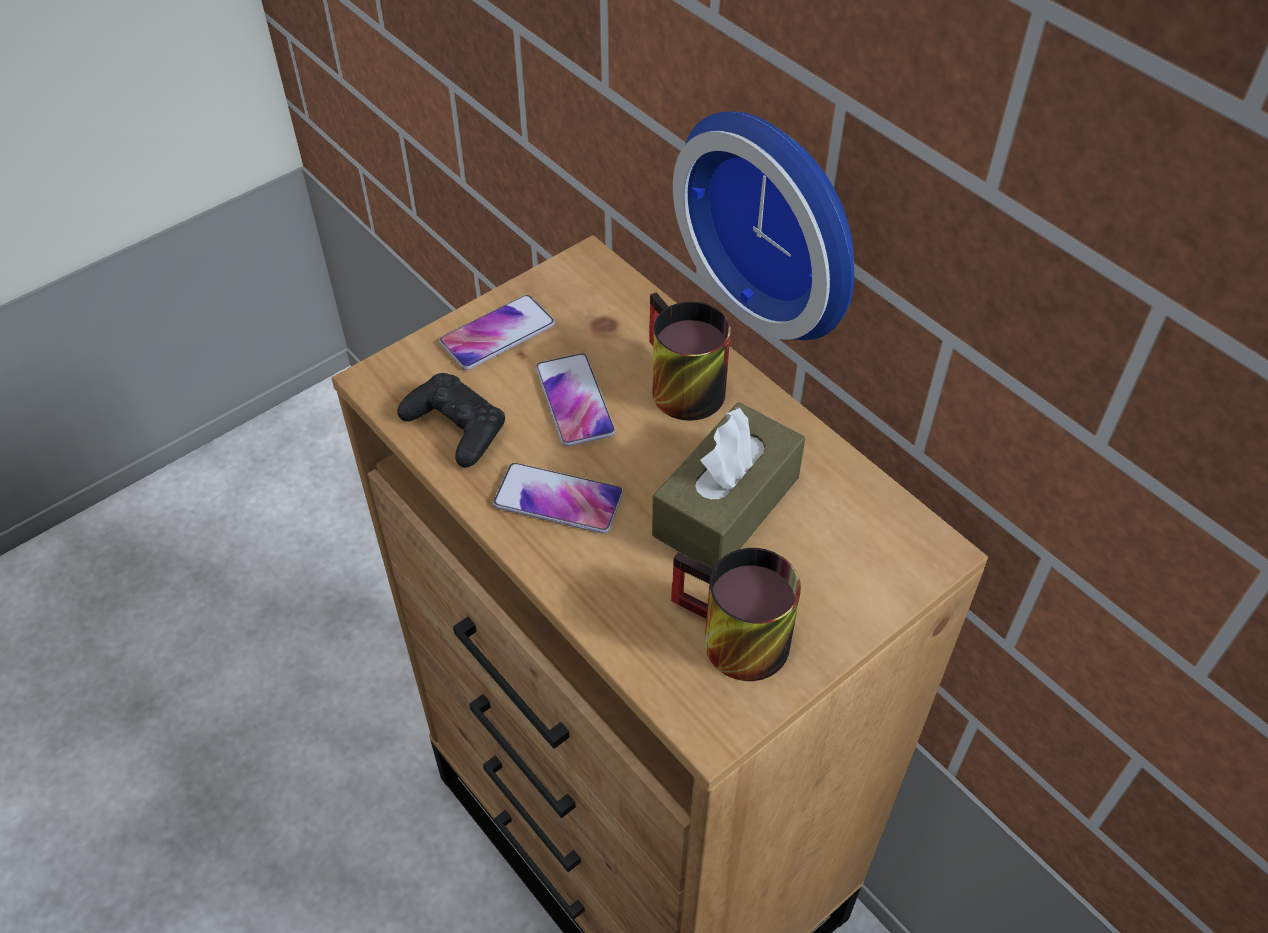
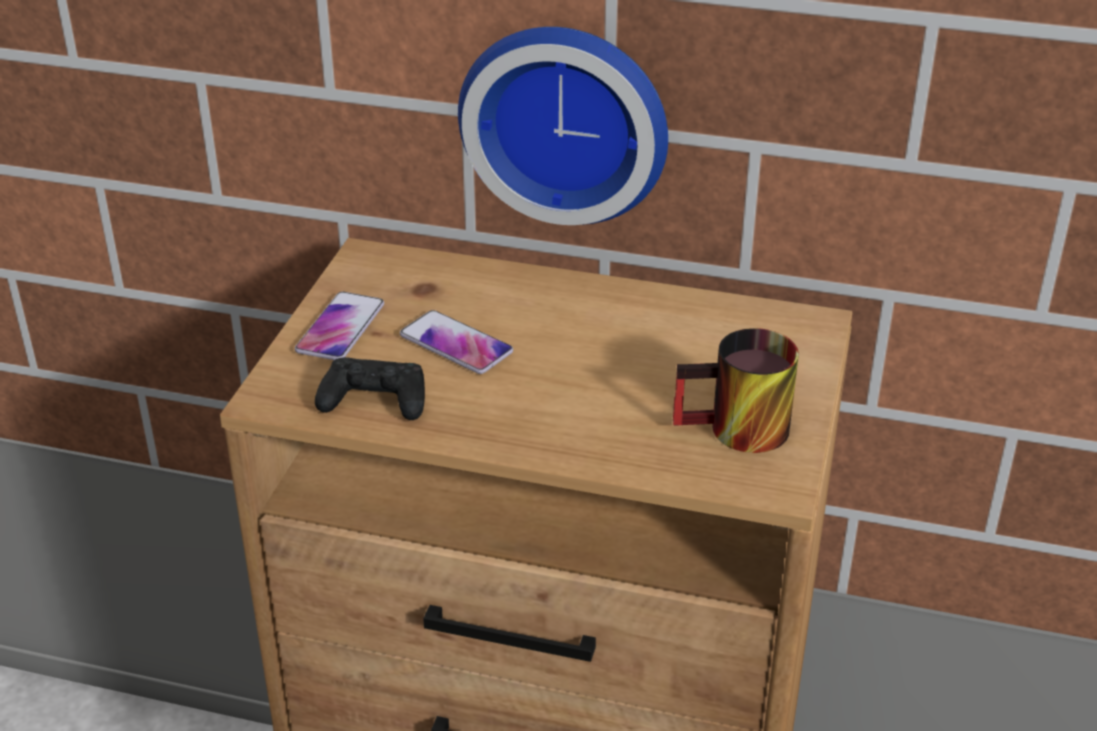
camera: 35 degrees left, 15 degrees down
(558, 500) = (514, 408): phone -> none
(675, 386) = (526, 304): mug -> none
(726, 506) = (646, 358): brown tissue box -> none

